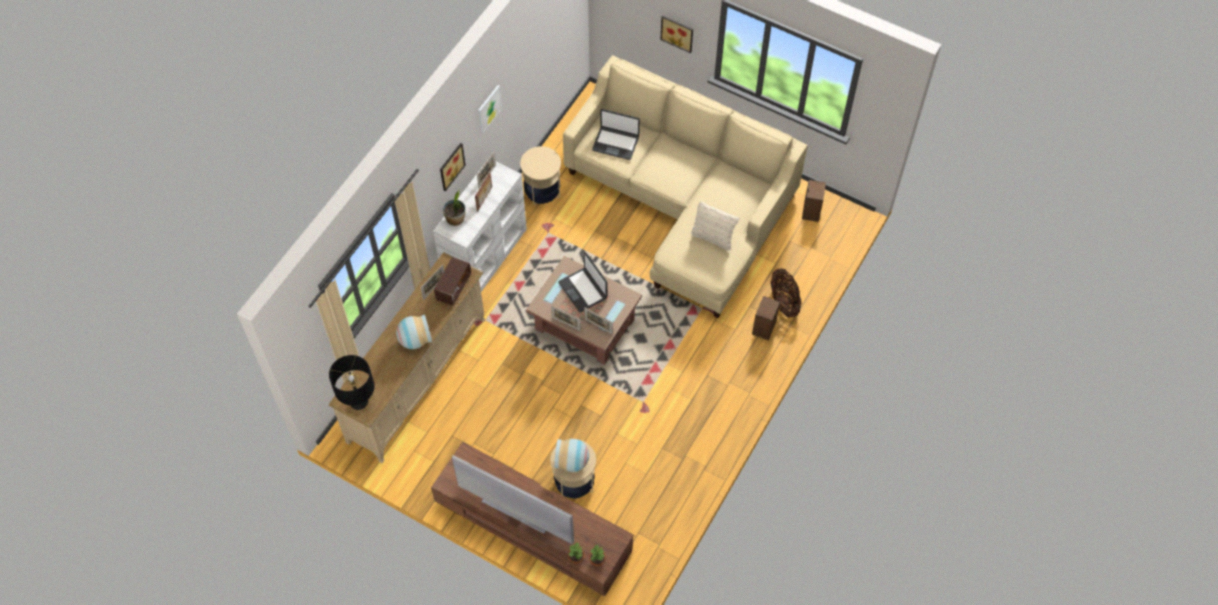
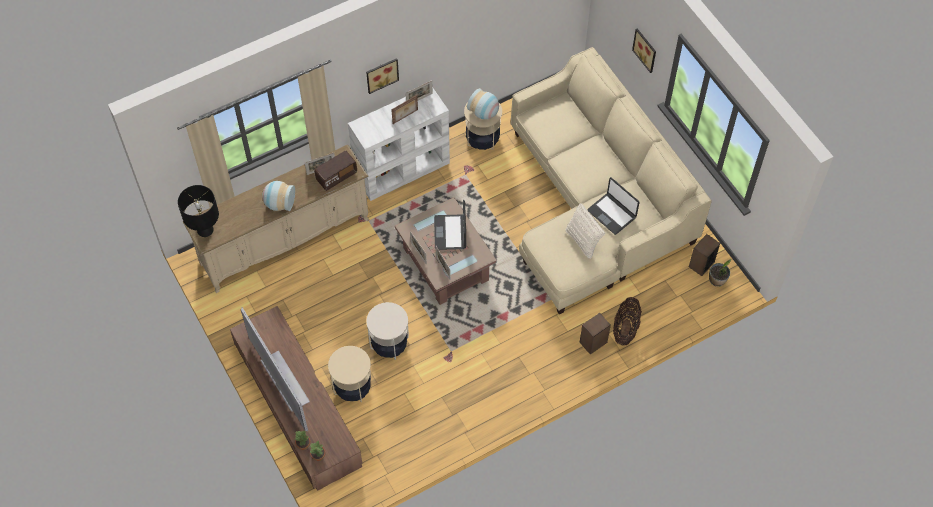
camera: 30 degrees right, 0 degrees up
(455, 219) = (371, 122): potted plant -> potted plant (717, 280)
(489, 108) = (440, 41): picture -> none
(572, 461) = (347, 366): vase -> vase (484, 113)
(582, 425) = (389, 344): none -> beige side table
(615, 143) = (555, 124): laptop -> laptop (612, 214)

